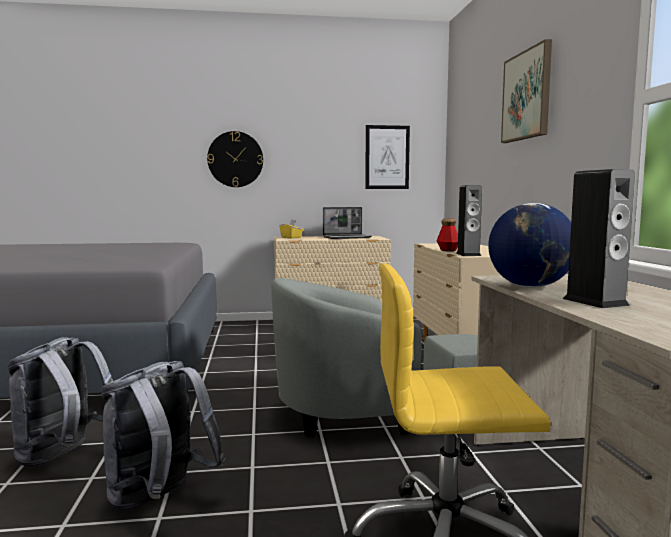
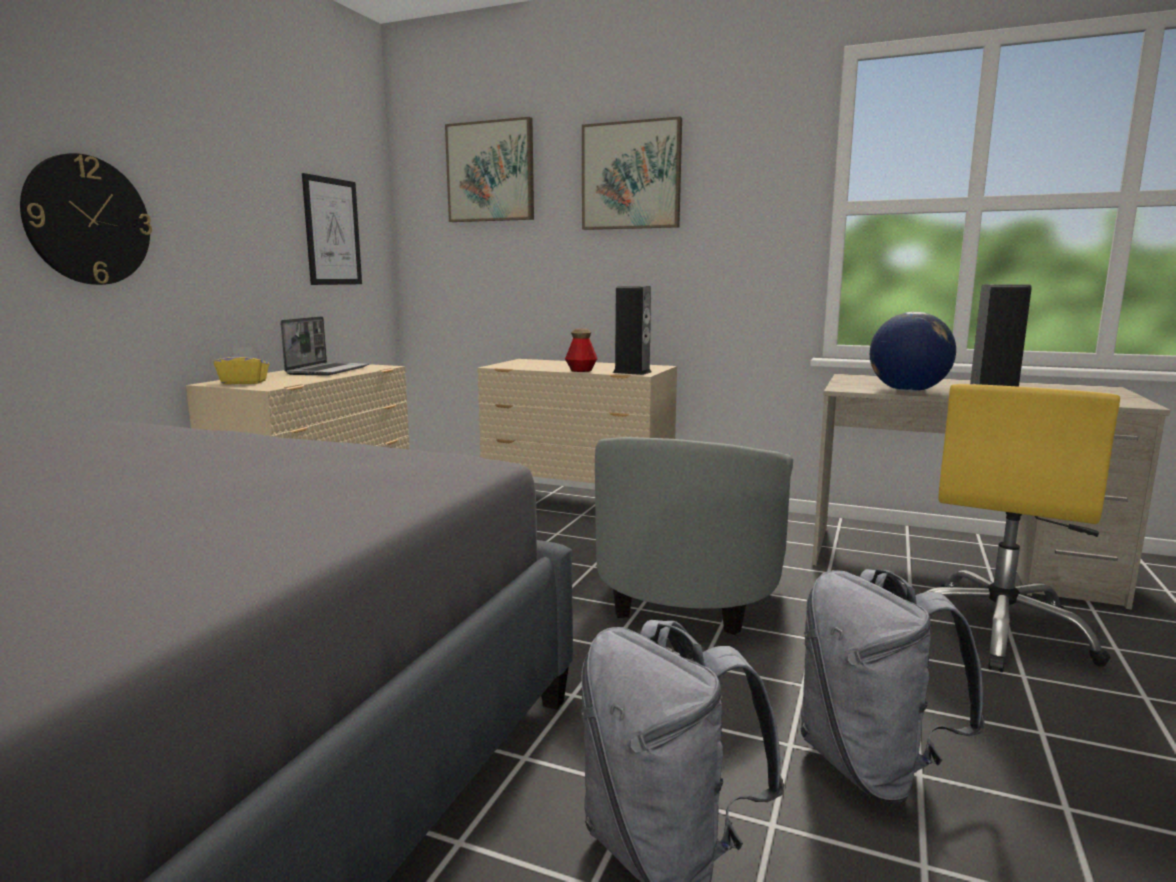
camera: 60 degrees left, 5 degrees up
(475, 107) = (491, 172): none -> picture

